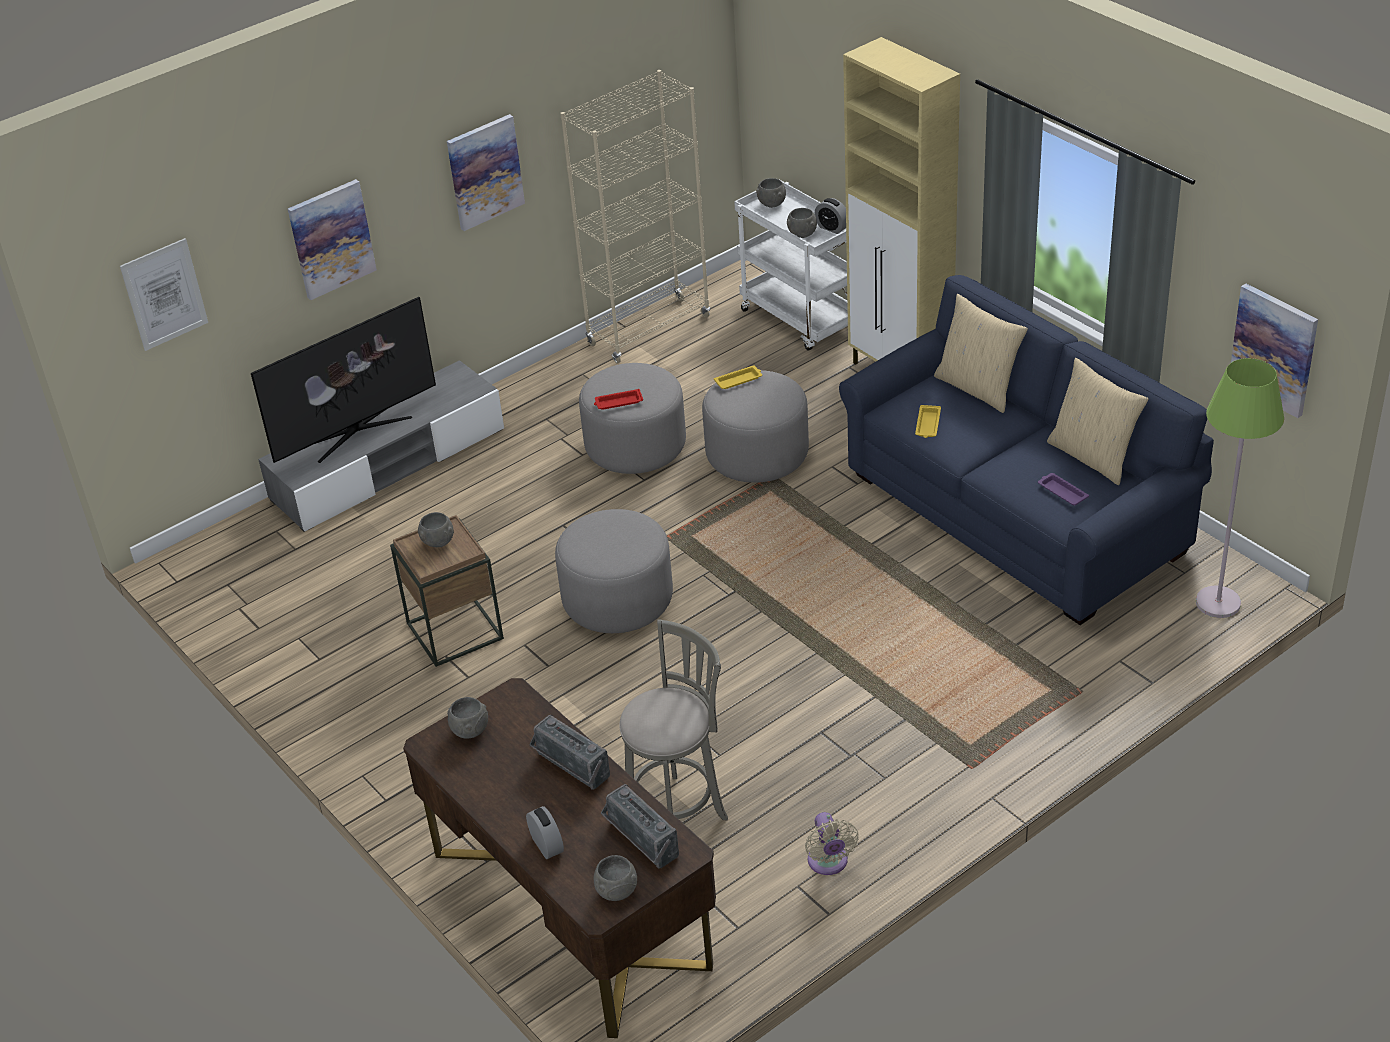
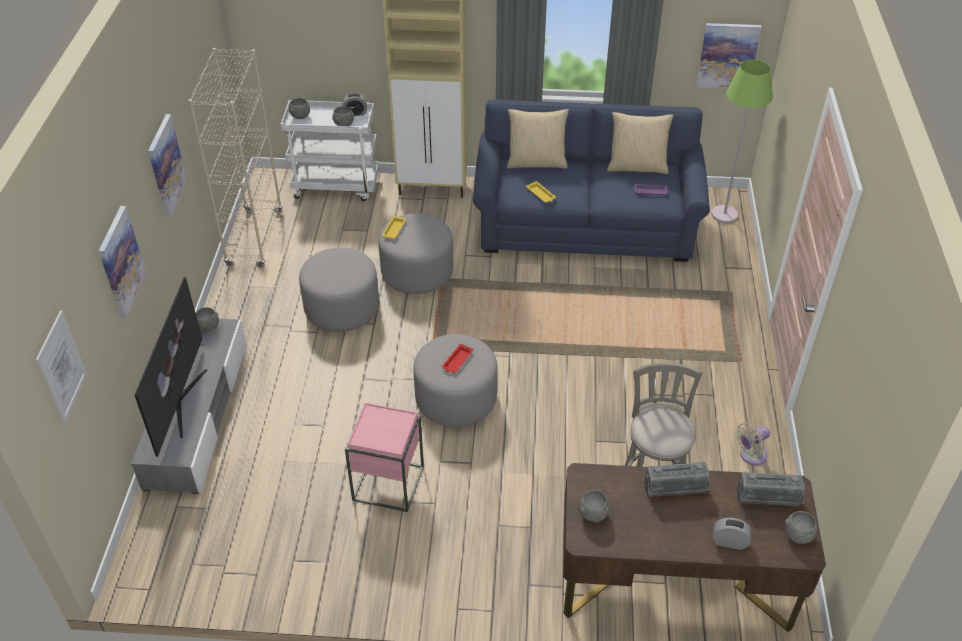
camera: 50 degrees left, 5 degrees up
(437, 542) = (377, 426): grey bowl -> grey bowl (208, 328)
(454, 631) = (388, 483): brown side table -> pink side table
(618, 402) = (343, 281): red tray -> red tray (457, 361)
(829, 863) = (750, 456): beige fan -> beige fan turned 120 degrees clockwise

